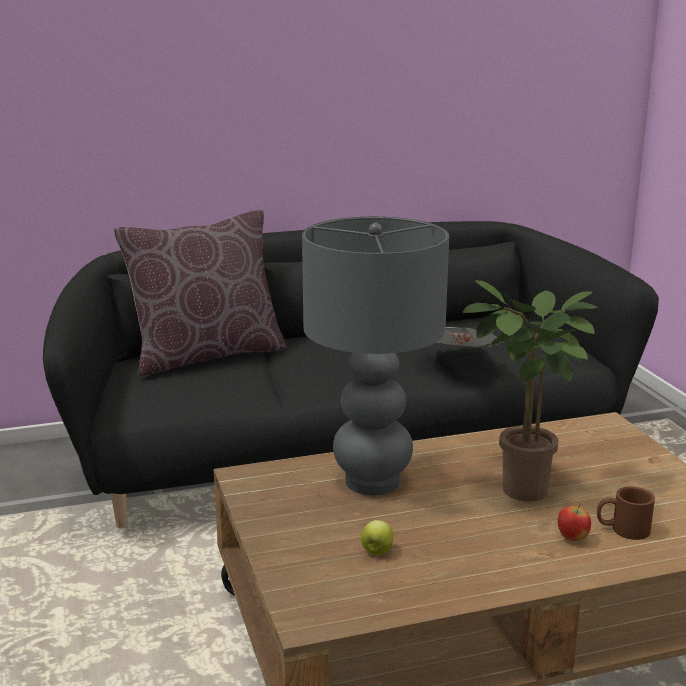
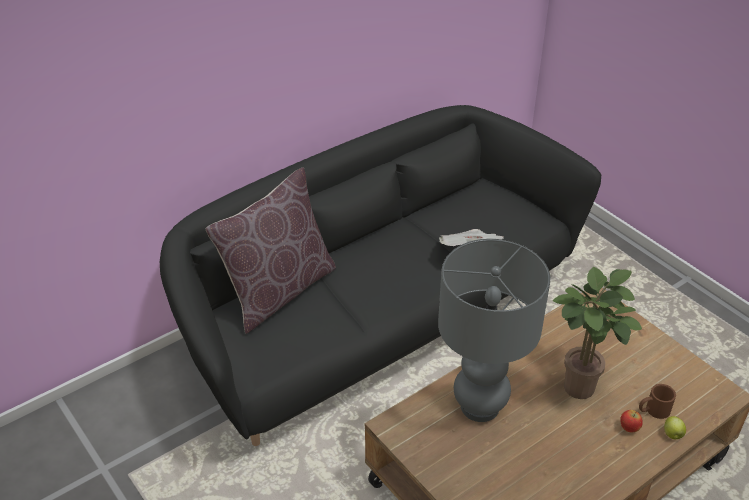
camera: 20 degrees left, 20 degrees up
(377, 551) = (521, 477): apple -> apple (672, 435)

